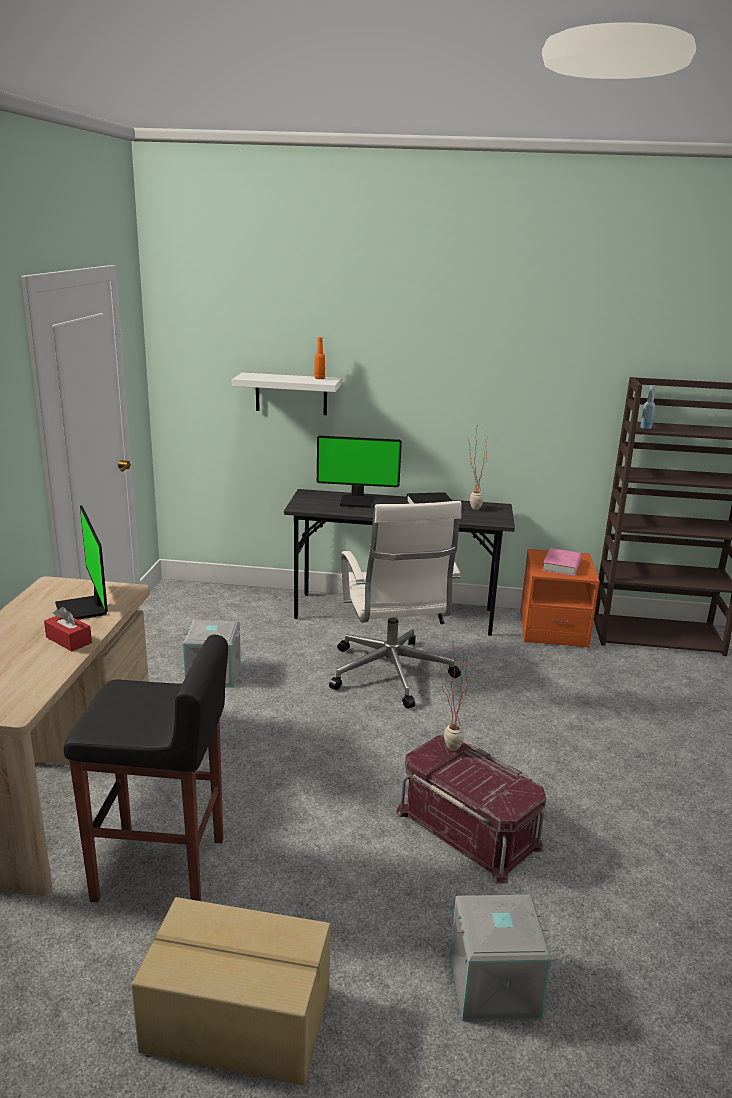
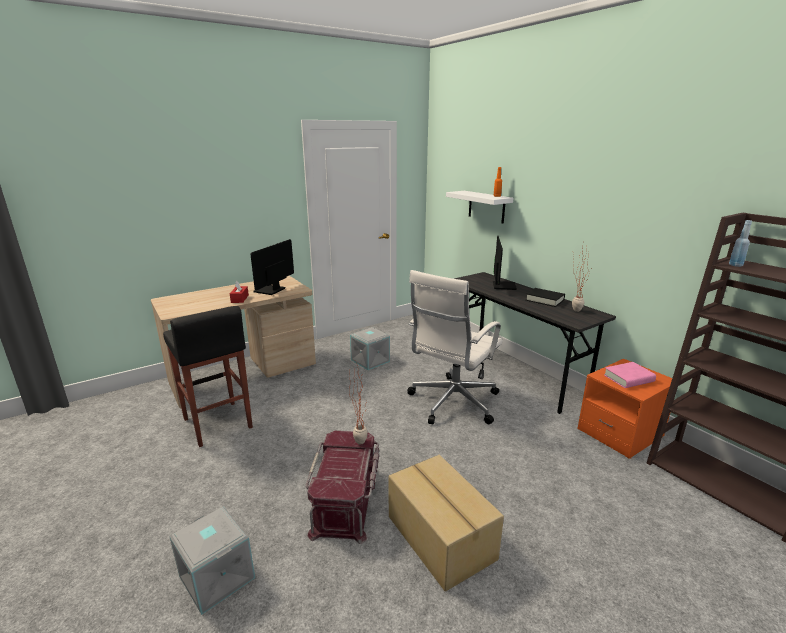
camera: 50 degrees right, 0 degrees up
(237, 1022) = (136, 495): cardboard box -> cardboard box (439, 538)
(357, 501) = (502, 286): monitor -> monitor turned 135 degrees counterclockwise

